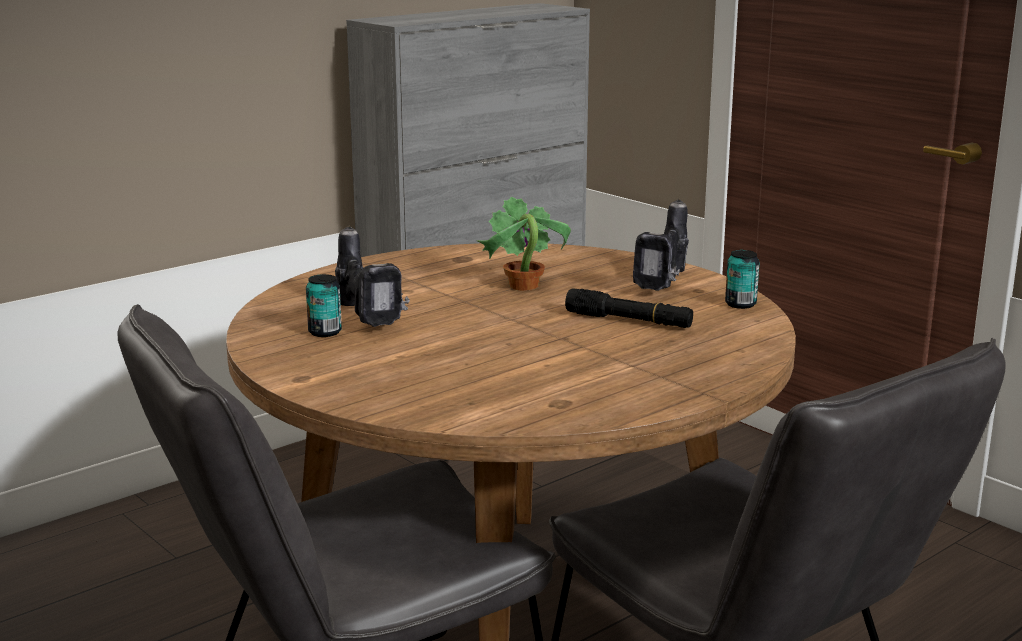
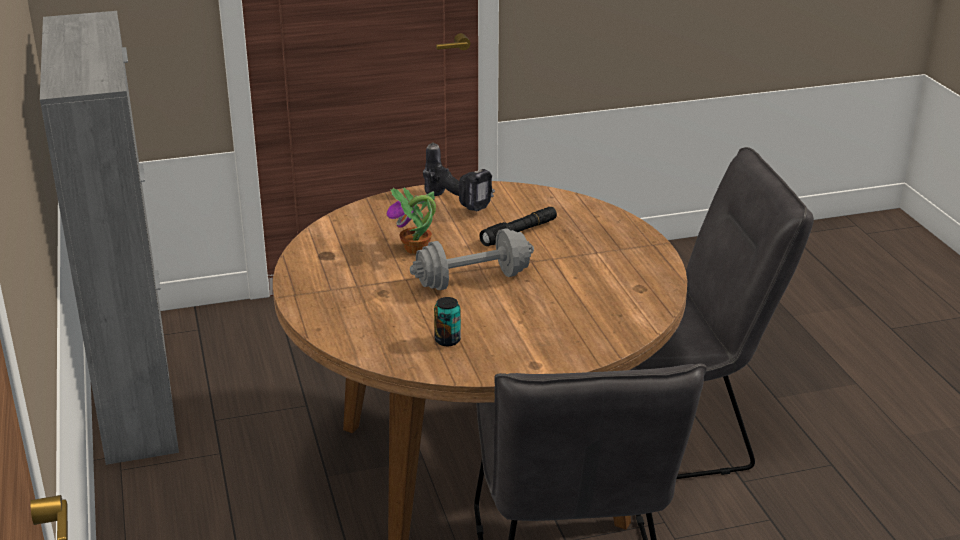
camera: 65 degrees left, 10 degrees up
(371, 317) = (430, 317): power drill -> none
(478, 320) = (472, 280): none -> grey dumbbell
(740, 304) = (519, 193): can -> none

